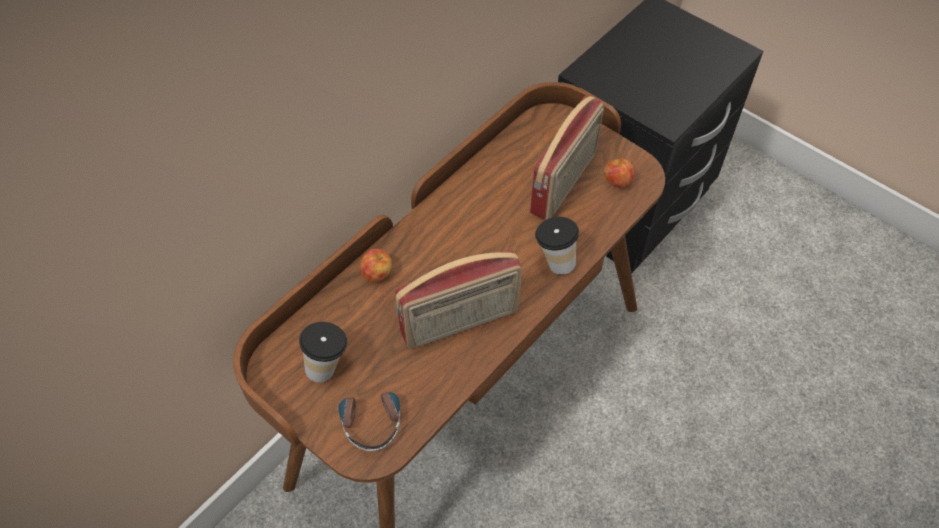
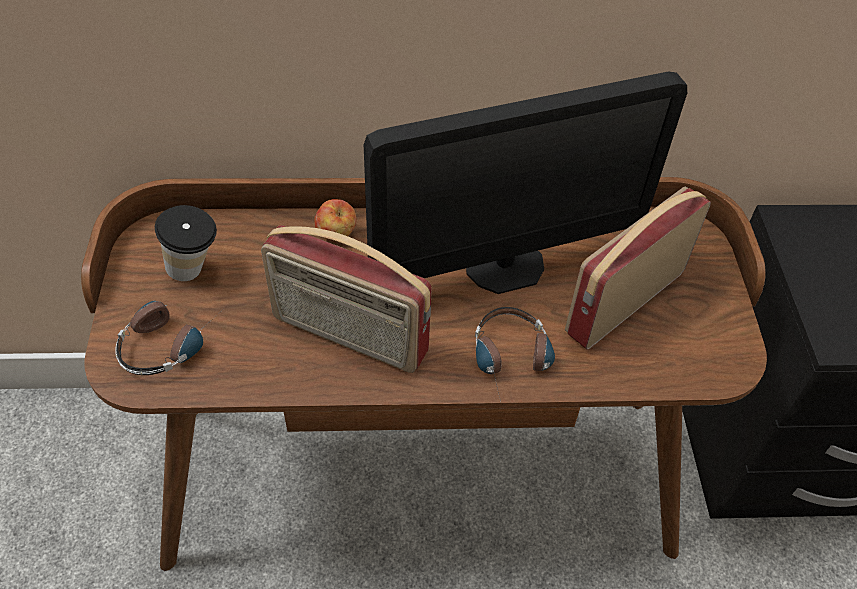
camera: 45 degrees right, 5 degrees down
(487, 213) = (504, 265): none -> monitor
(554, 261) = (513, 362): cup -> headphones
(565, 183) = (623, 301): radio -> radio turned 150 degrees clockwise
(617, 182) = (685, 346): apple -> none

